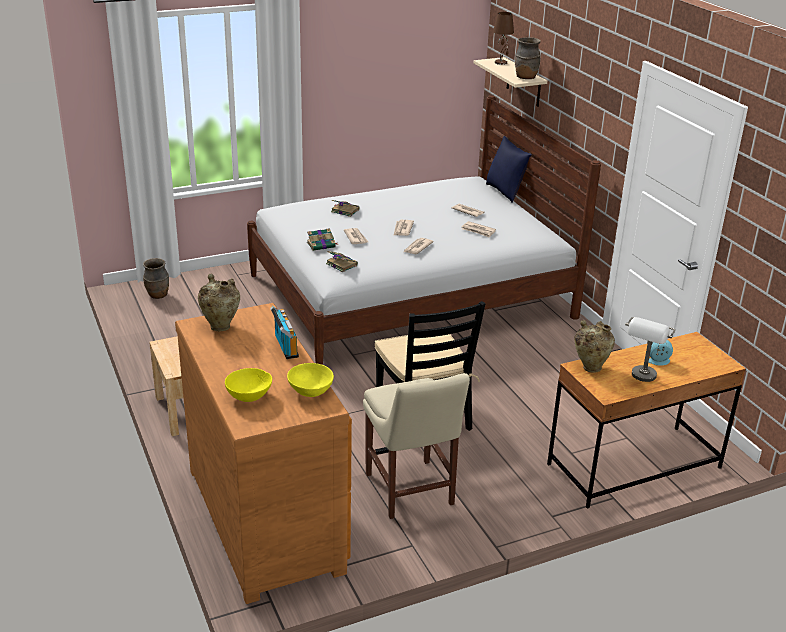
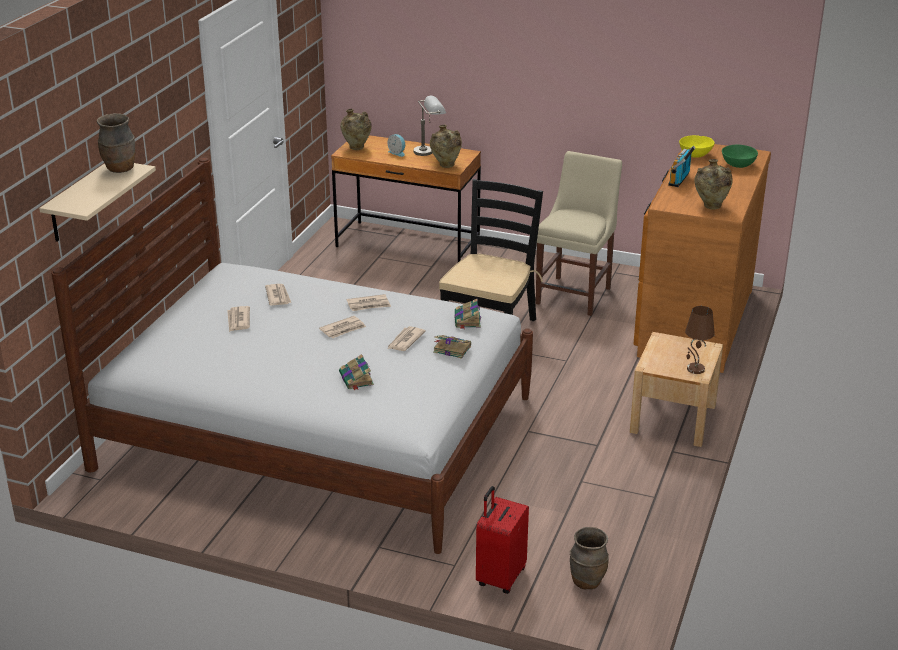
camera: 135 degrees left, 0 degrees up
(207, 279) = (500, 577): none -> red suitcase
(249, 396) = (738, 165): yellow bowl -> green bowl
(501, 62) = (73, 199): brown table lamp -> brown table lamp (695, 369)
(505, 192) = (136, 334): blue pillow -> none
(698, 349) = (356, 148): none -> beige vase

